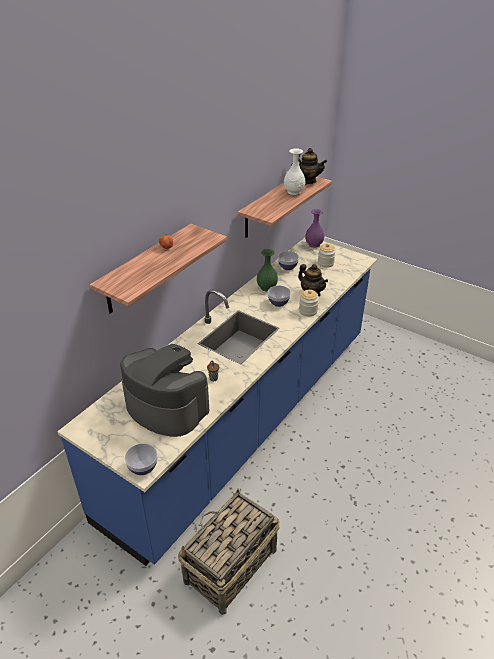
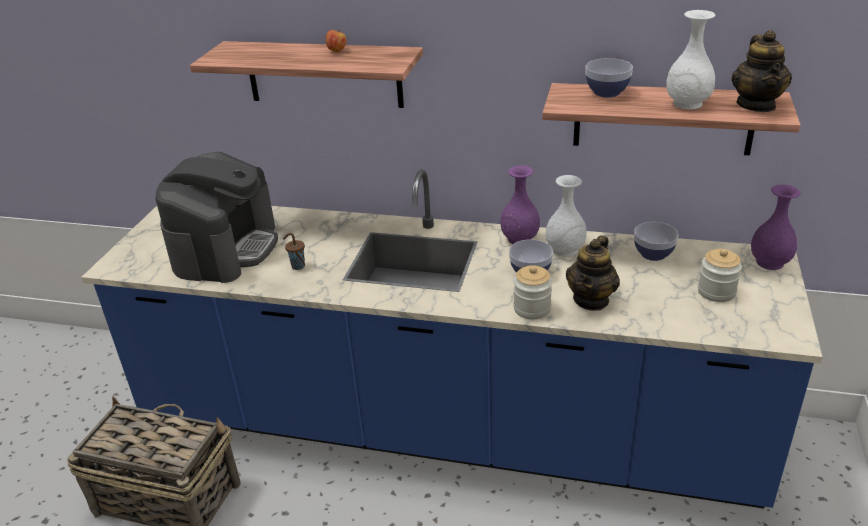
camera: 70 degrees right, 5 degrees down
(143, 467) = (115, 265): bowl -> bowl (607, 92)
(246, 297) = (519, 239): none -> purple vase
(267, 287) = (565, 250): green vase -> white vase

